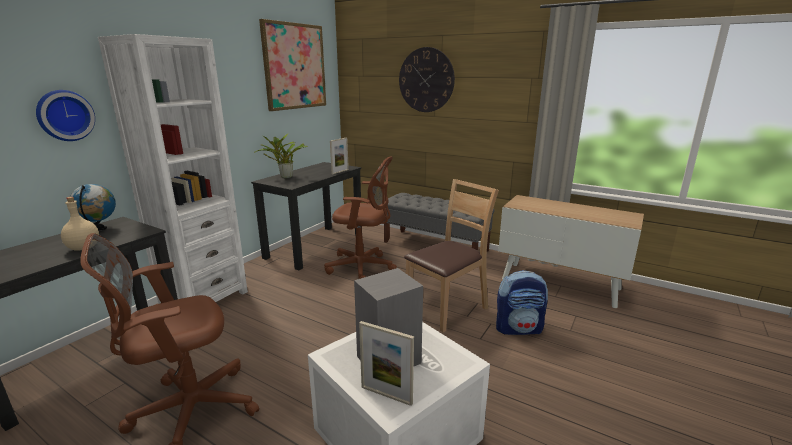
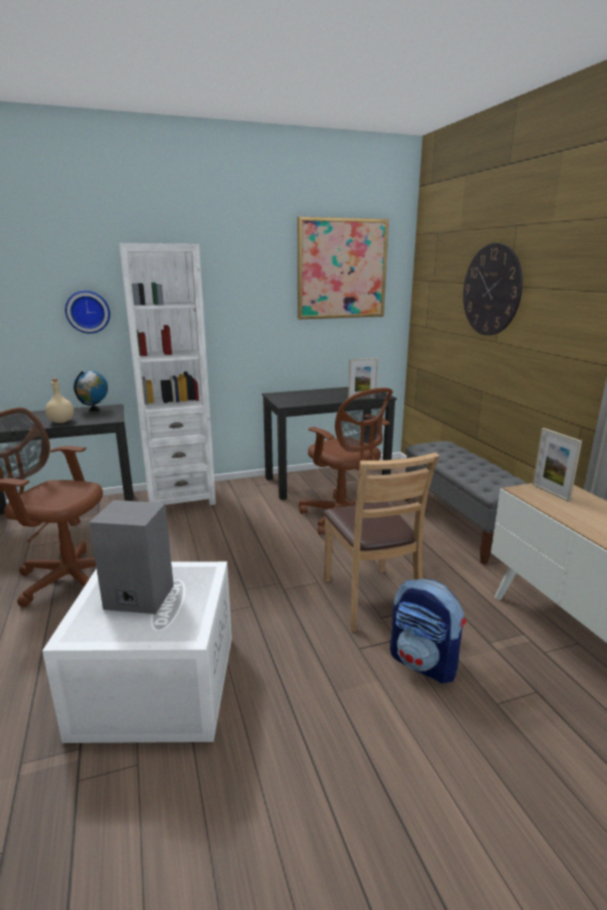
camera: 40 degrees right, 0 degrees up
(284, 177) = (298, 394): potted plant -> none
(386, 395) = (89, 622): picture frame -> picture frame (550, 492)
(447, 308) = (370, 598): brown chair -> brown chair turned 75 degrees clockwise

